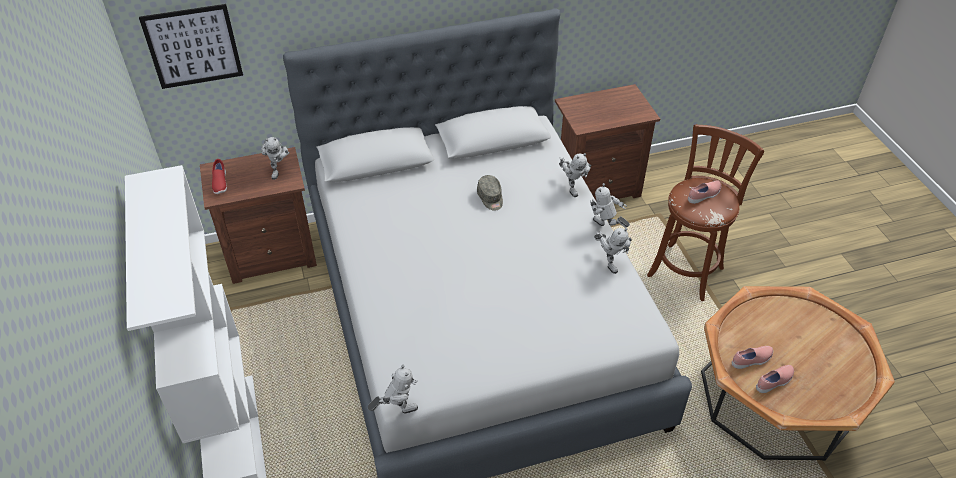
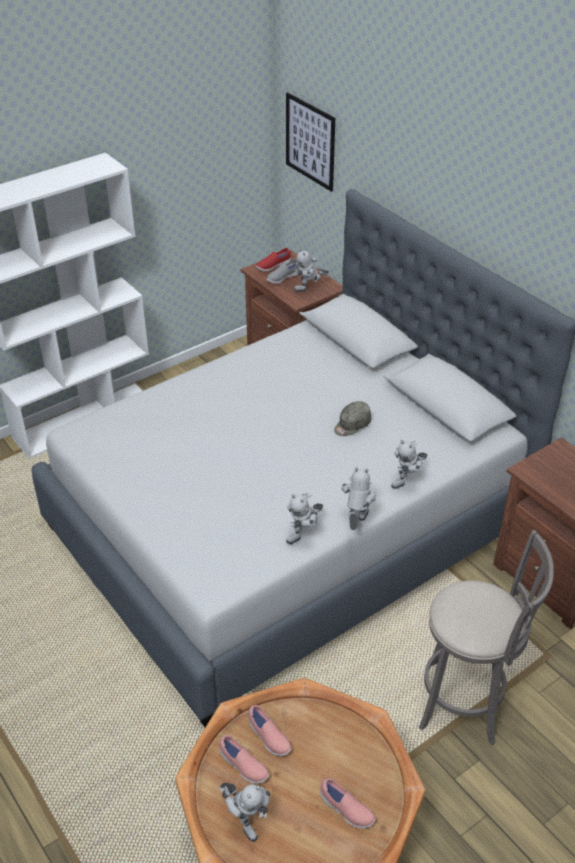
camera: 70 degrees right, 5 degrees down
(246, 182) = (282, 278): none -> grey shoe
(397, 410) = (58, 434): toy robot -> toy robot (245, 820)
(687, 269) = (466, 703): brown stool -> grey stool
(704, 196) = (479, 610): pink shoe -> pink shoe (346, 810)

